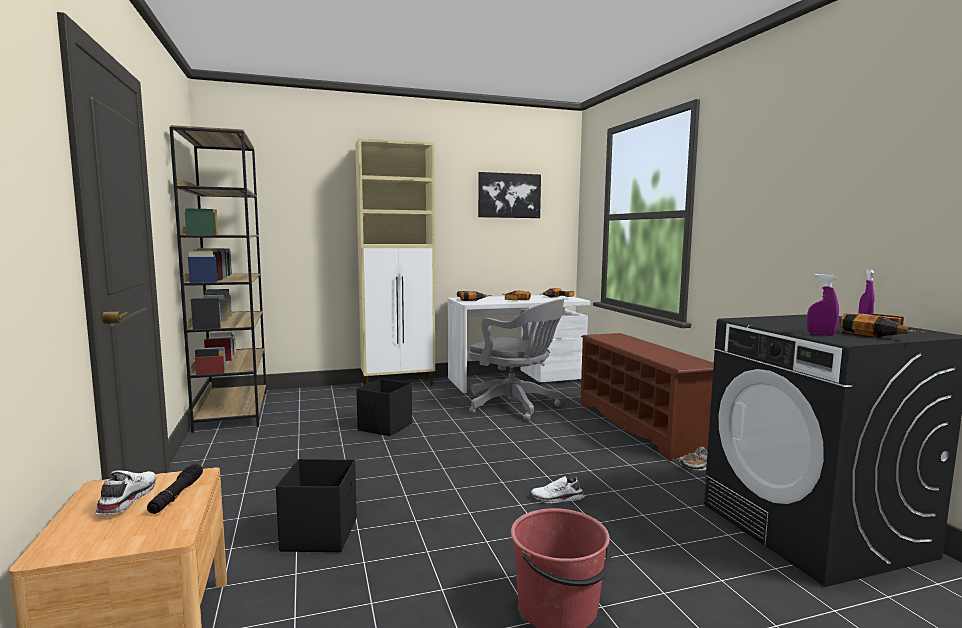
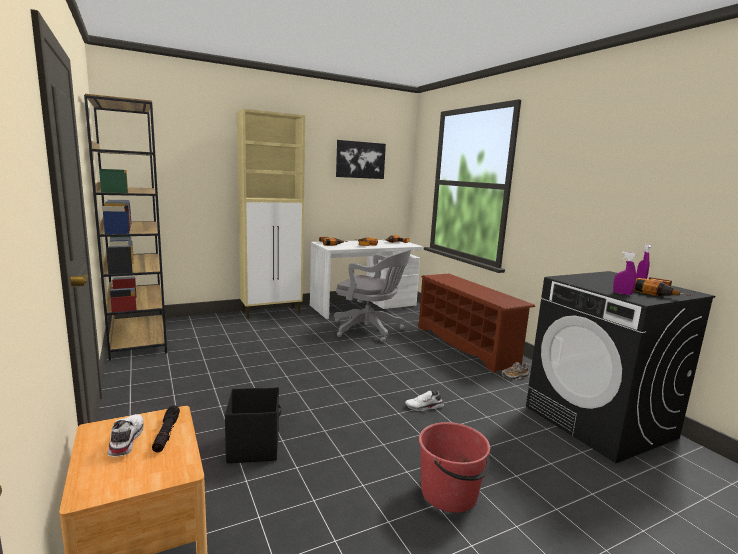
camera: 10 degrees left, 5 degrees up
(386, 426) = (274, 350): black storage box -> none

